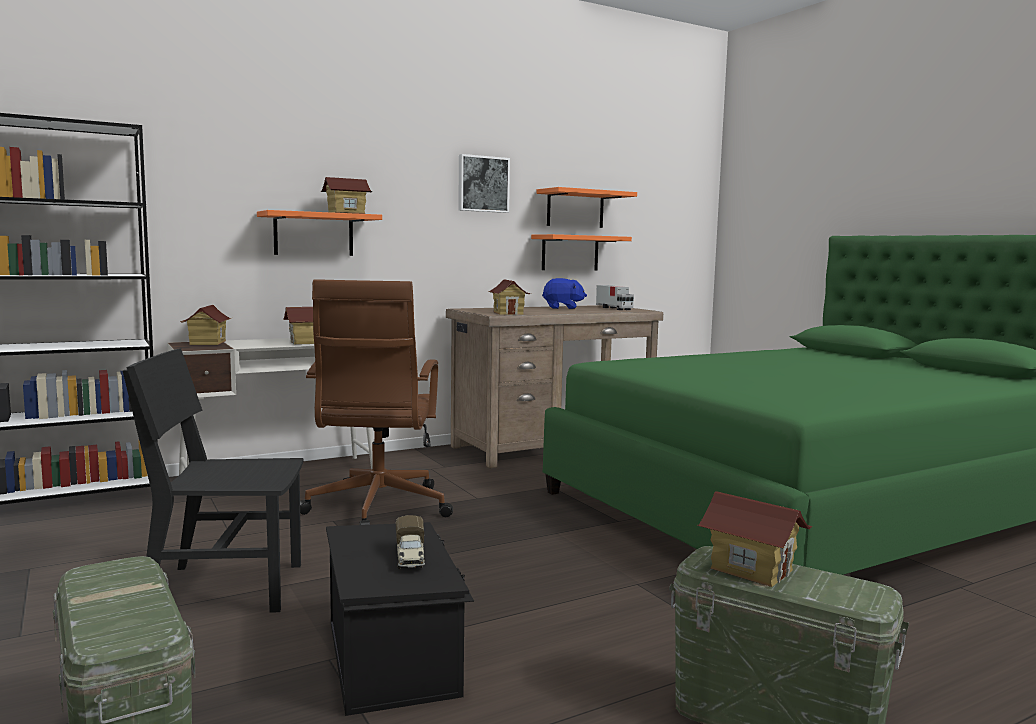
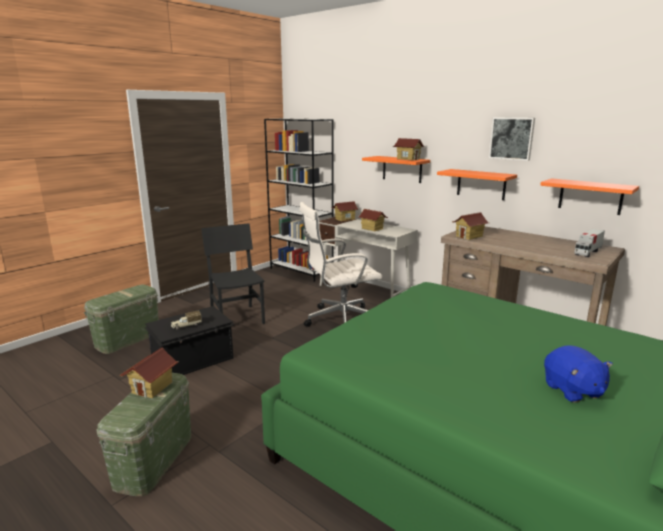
camera: 70 degrees right, 10 degrees up
(377, 509) = (340, 320): brown office chair -> white office chair
(562, 308) = (547, 241): blue plush toy -> blue plush toy (572, 390)
(575, 209) = (601, 158): orange shelf -> orange shelf (481, 184)

